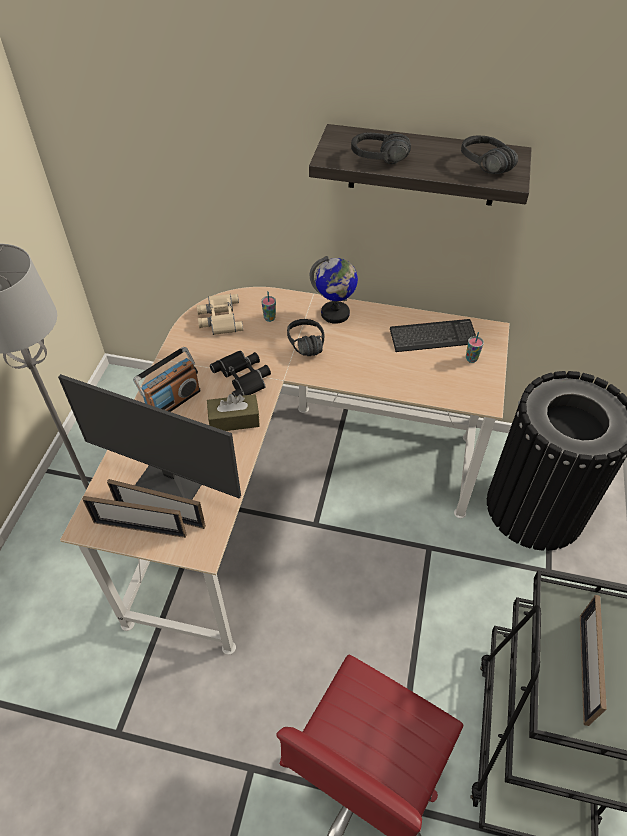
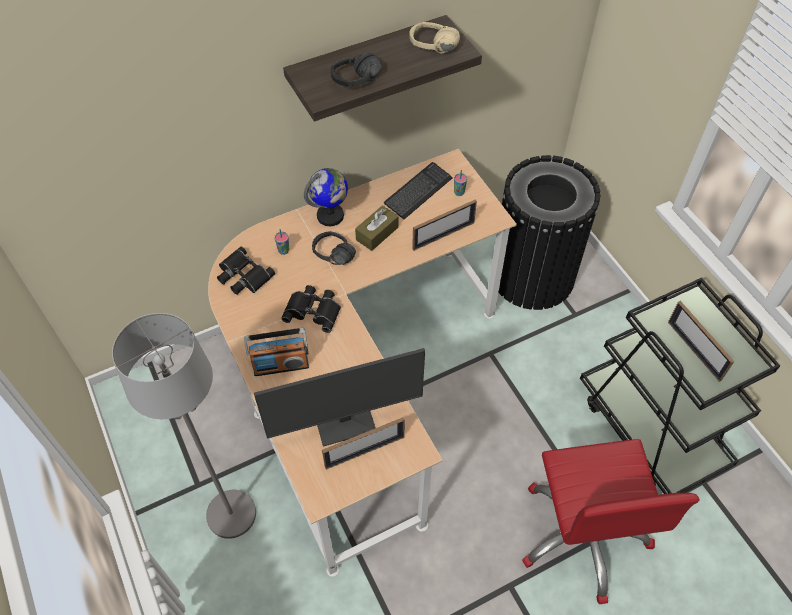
camera: 40 degrees left, 5 degrees up
(140, 528) = (360, 471): picture frame -> picture frame (443, 235)
(173, 401) = (281, 365): radio -> radio turned 75 degrees clockwise
(219, 318) = (243, 276): beige binoculars -> black binoculars
(234, 420) = (342, 347): brown tissue box -> brown tissue box (377, 233)
(480, 167) = (432, 50): black headphones -> beige headphones

